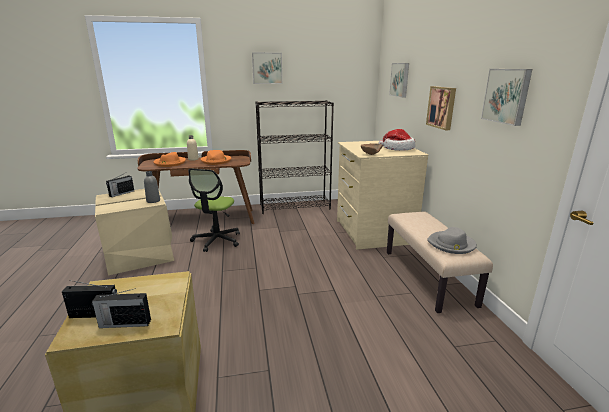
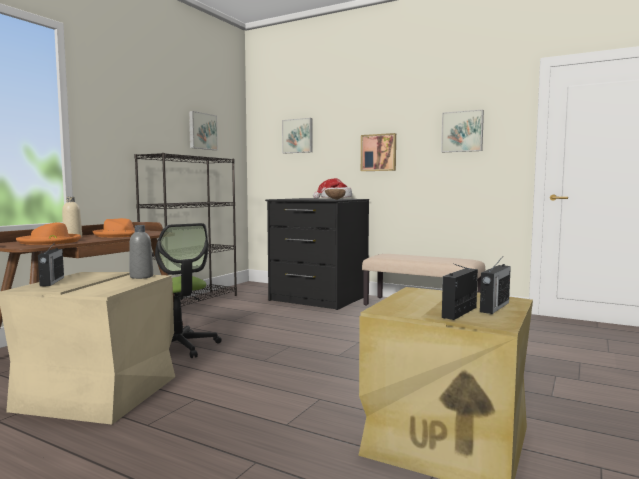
camera: 50 degrees left, 15 degrees down
(267, 68) = (145, 111): picture -> picture (202, 131)
(373, 232) = (318, 298): beige dresser -> black dresser
(451, 244) = (452, 259): grey hat -> none

